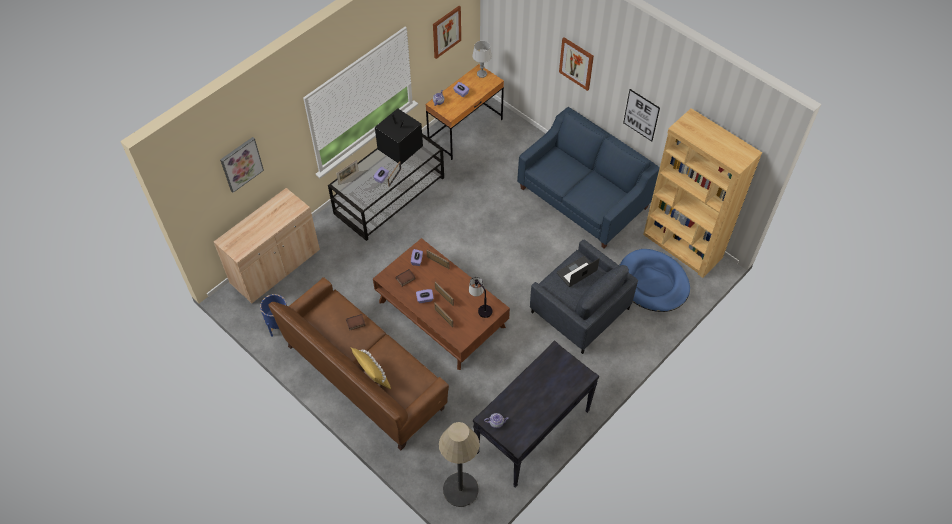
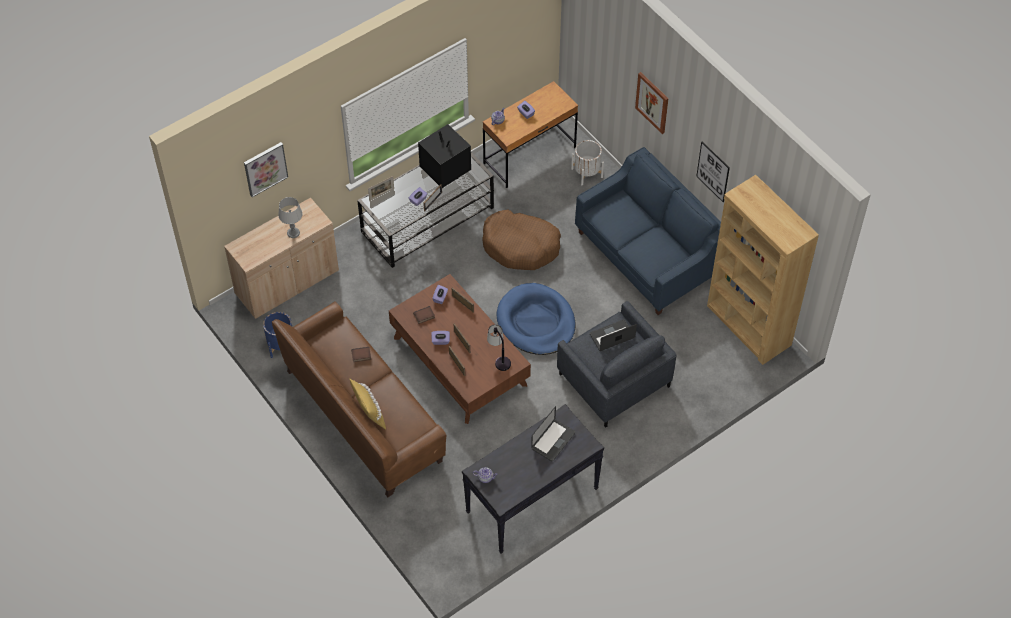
camera: 10 degrees right, 0 degrees up
(446, 31) = (516, 44): picture -> none
(460, 489) = (443, 546): floor lamp -> none
(474, 207) = (520, 246): none -> brown dog bed
(481, 74) = (554, 94): grey table lamp -> grey table lamp (293, 233)
(516, 139) = (587, 173): none -> white planter
(551, 377) = (553, 440): none -> laptop
(652, 283) = (703, 362): blue dog bed -> blue dog bed (536, 322)

